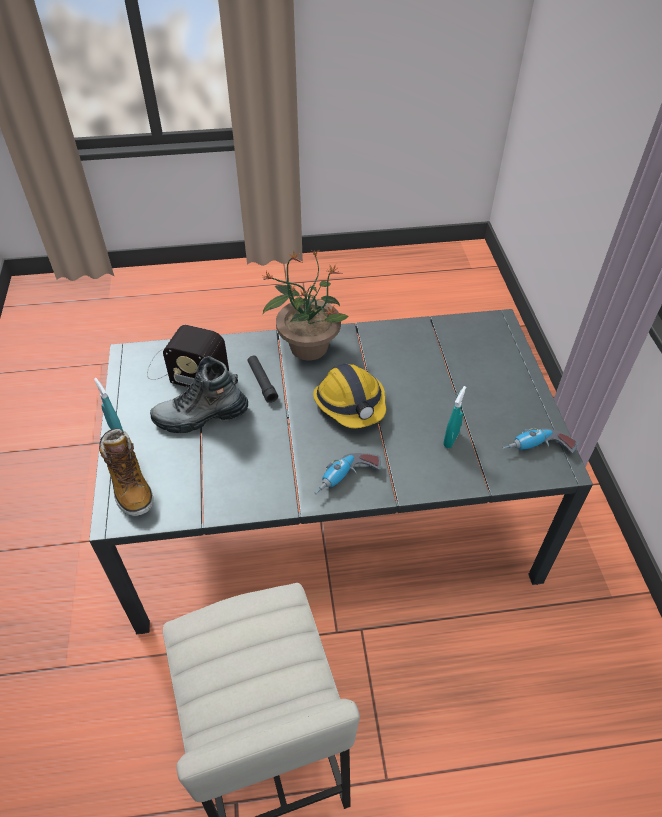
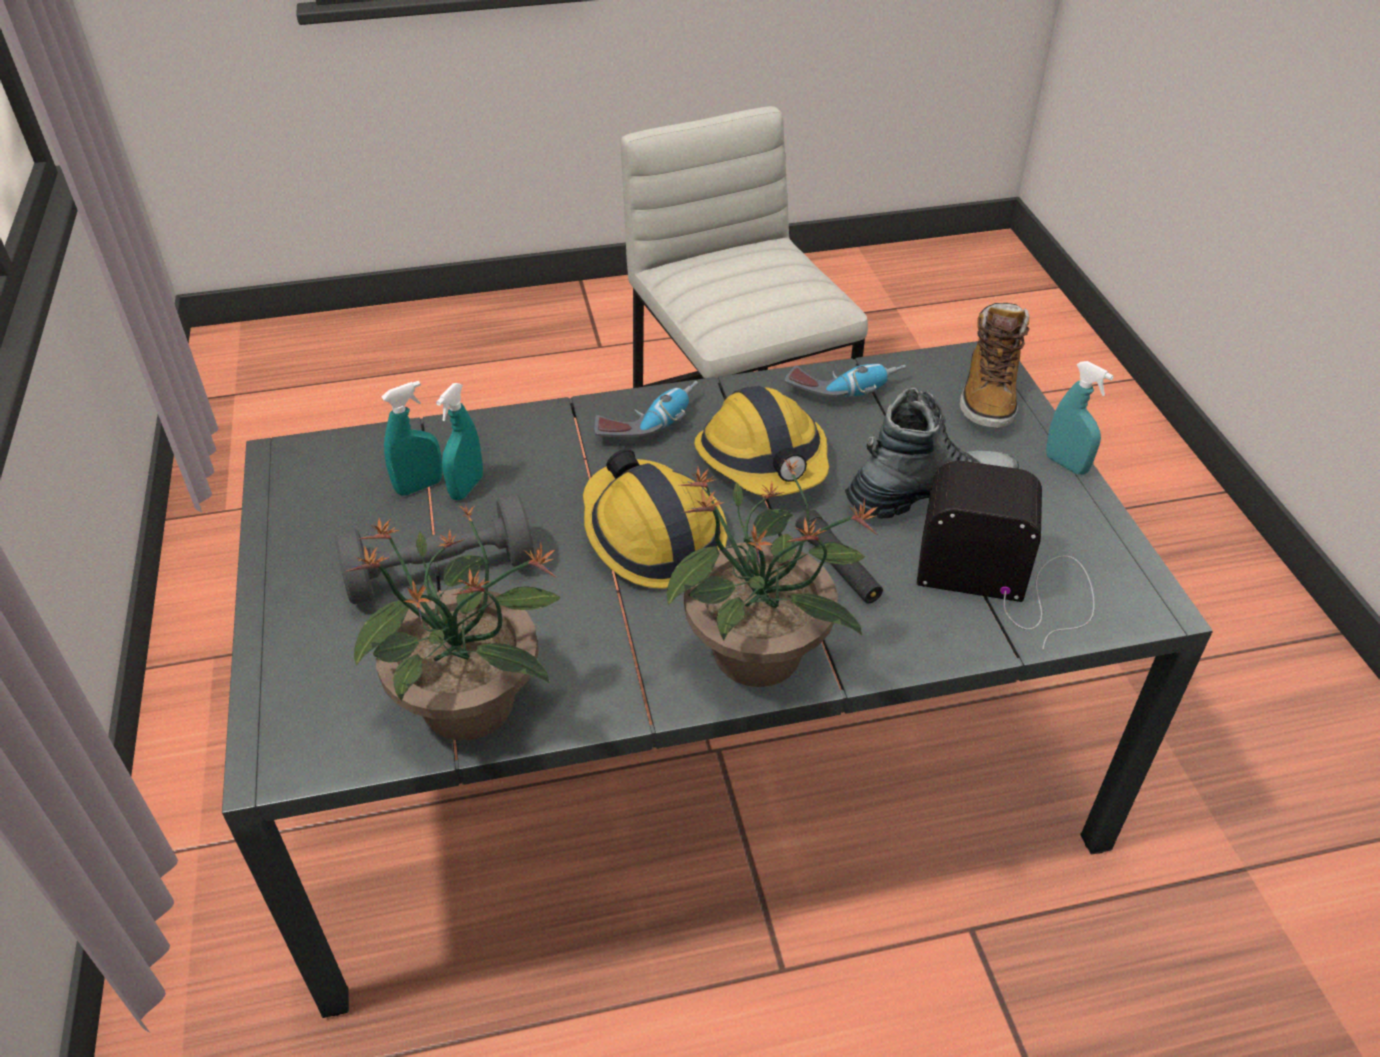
camera: 175 degrees right, 5 degrees down
(130, 485) = (988, 395): boot -> boot turned 135 degrees counterclockwise
(284, 445) = (763, 461): none -> hard hat
(428, 335) = (471, 705): none -> potted plant
(453, 391) = (441, 573): none -> grey dumbbell
(477, 442) = (419, 486): none -> turquoise spray bottle
(537, 450) = (315, 481): power drill -> power drill (844, 387)

